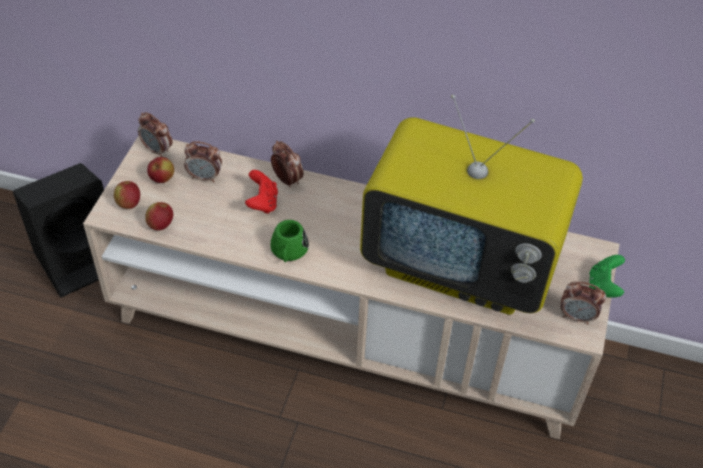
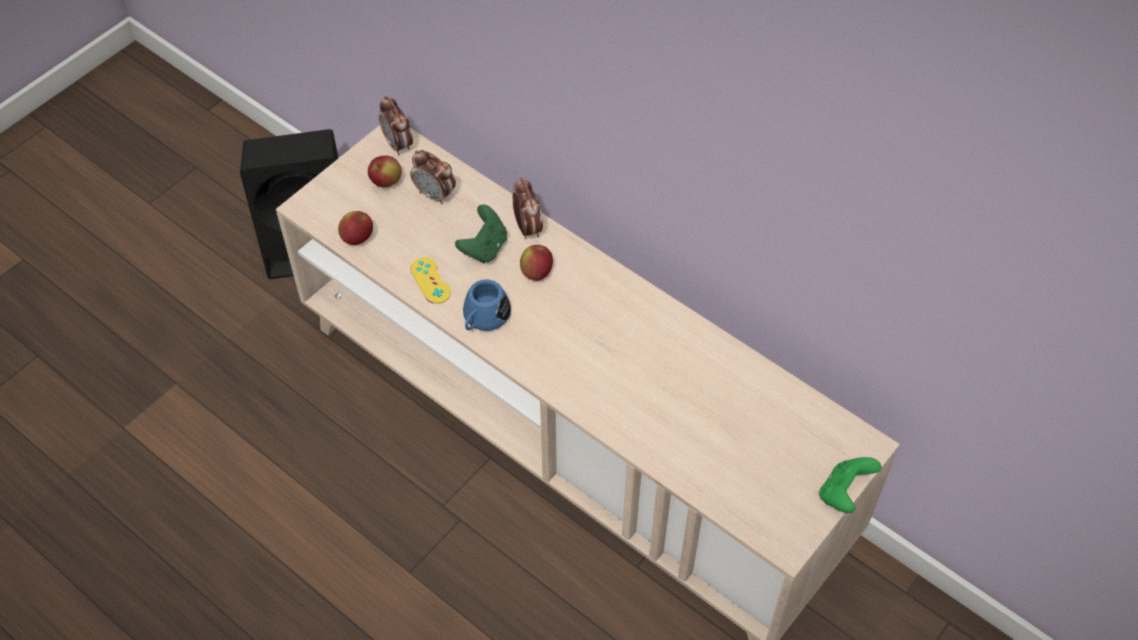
camera: 25 degrees right, 5 degrees up
(129, 204) = (335, 201): apple -> apple (536, 272)
(234, 238) = (430, 281): none -> yellow game controller
(262, 203) = (484, 248): red game controller -> green game controller
(288, 252) = (483, 318): green mug -> blue mug
(462, 264) = (682, 403): television -> none
(577, 316) = (788, 518): alarm clock -> none

